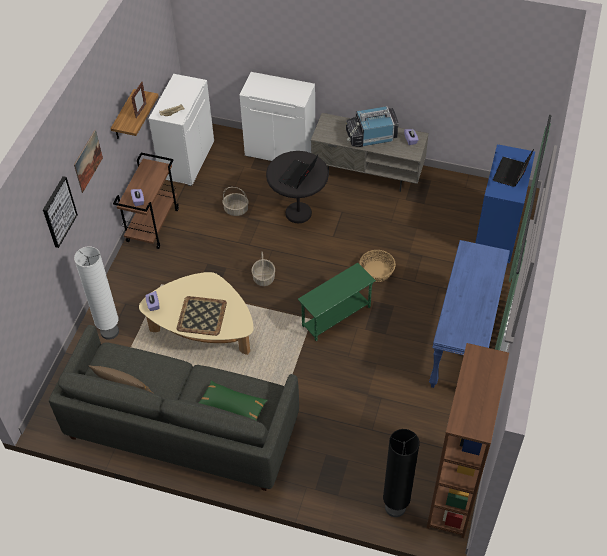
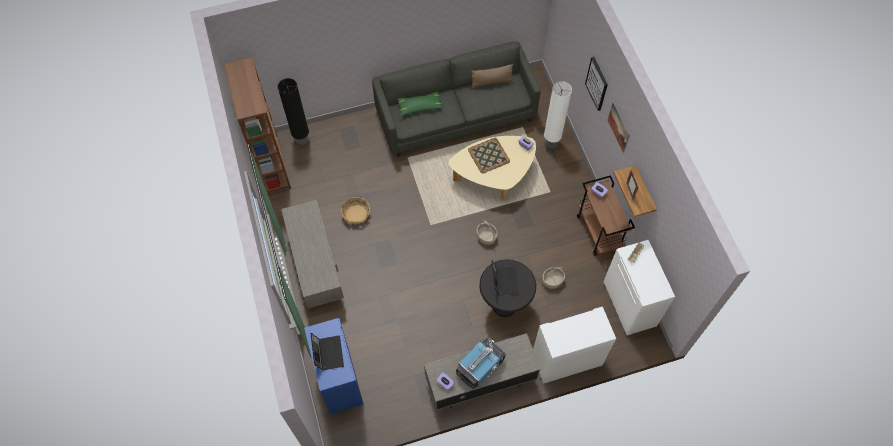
camera: 145 degrees right, 10 degrees up
(336, 316) = (415, 236): green side table -> none
(377, 271) = (411, 289): basket -> basket (356, 214)
(463, 344) = (316, 266): blue console table -> grey tv stand

